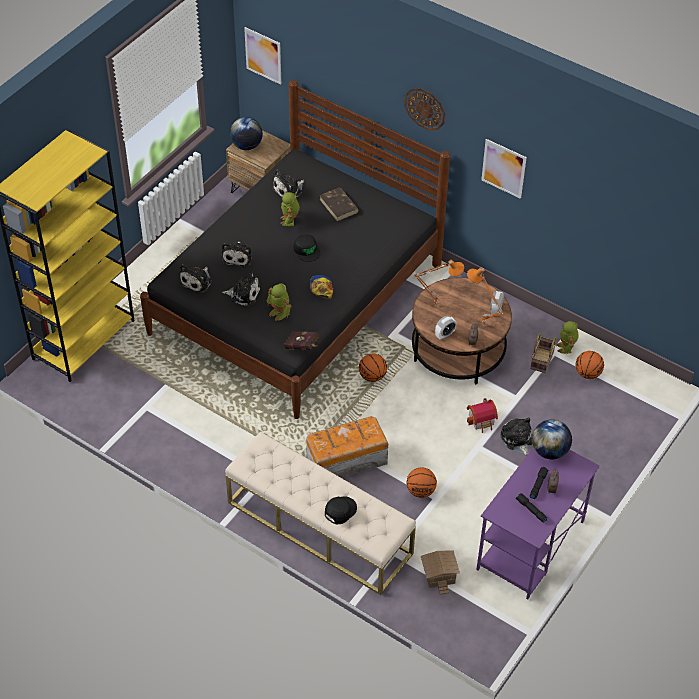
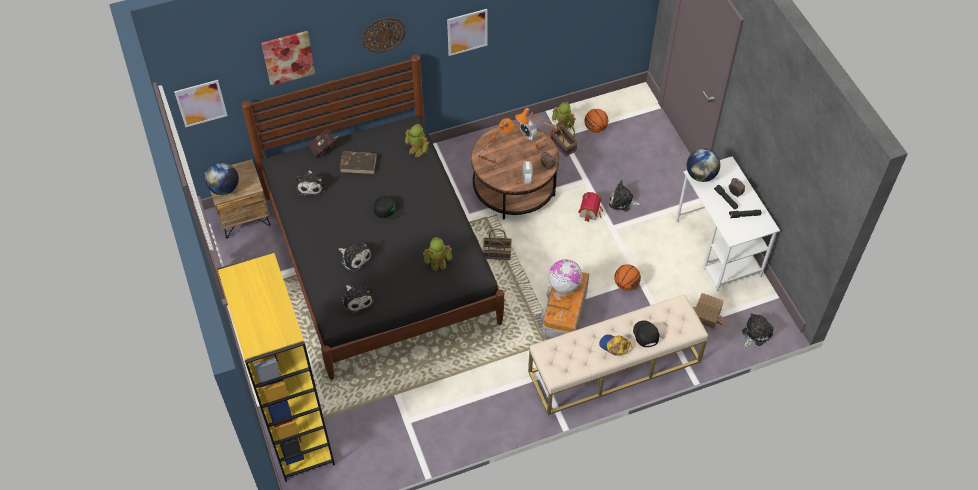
camera: 55 degrees left, 5 degrees up
(244, 294) = (398, 275): plush toy -> plush toy (755, 334)
(290, 221) = (346, 203): toy robot -> toy robot (418, 150)
(303, 347) = (485, 267): red book -> red book (324, 147)
(321, 288) = (435, 222): cap -> cap (614, 346)
(339, 66) = (288, 57): none -> picture
(357, 430) = (564, 285): none -> globe
(372, 376) = (498, 253): basketball -> basket
(530, 546) = (718, 249): purple desk -> white desk

